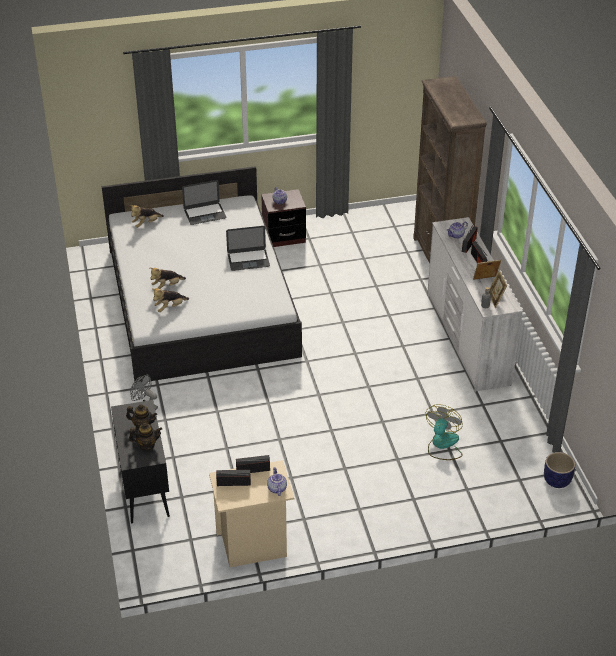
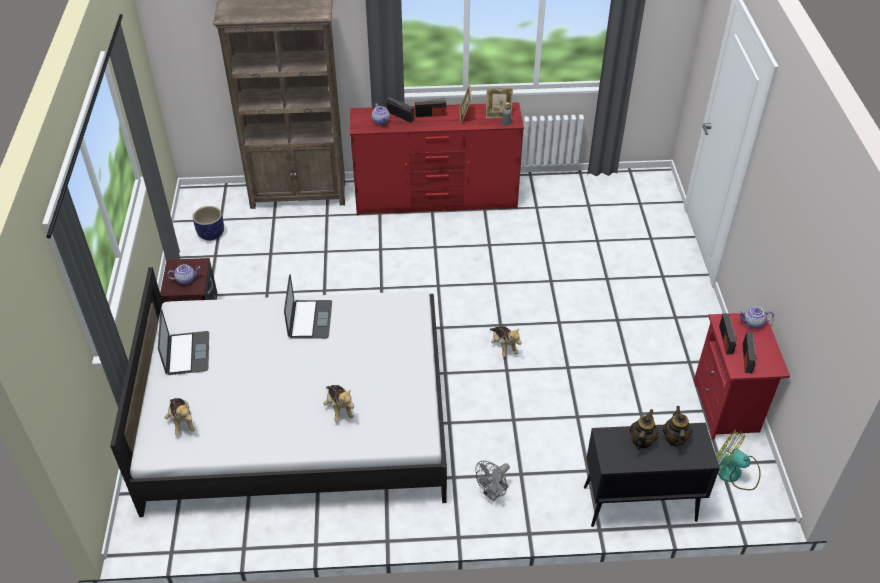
camera: 80 degrees left, 5 degrees up
(170, 307) = (387, 408): plush toy -> plush toy (504, 346)
(253, 545) = (727, 408): beige nightstand -> red nightstand
(442, 445) = (590, 243): fan -> fan (734, 472)
(467, 339) = (436, 200): white dresser -> red dresser
(556, 481) = (642, 182): planter -> planter (211, 234)

